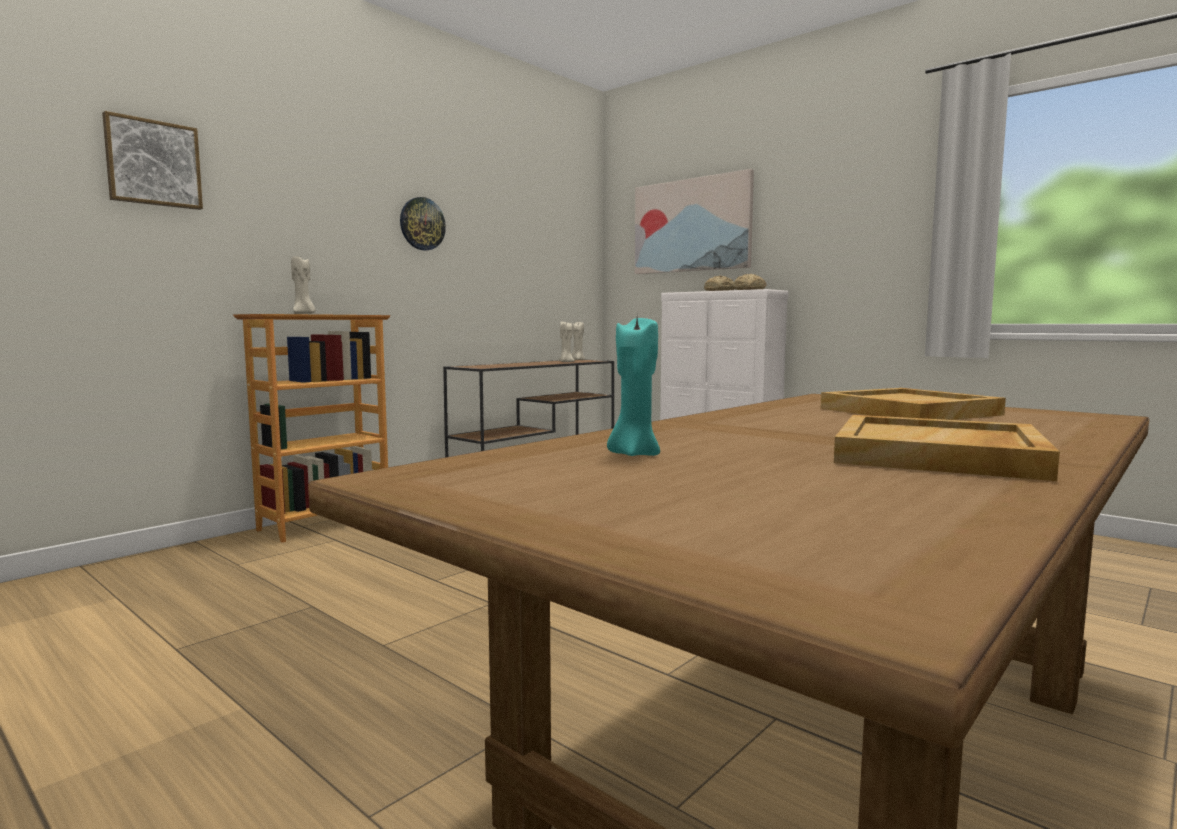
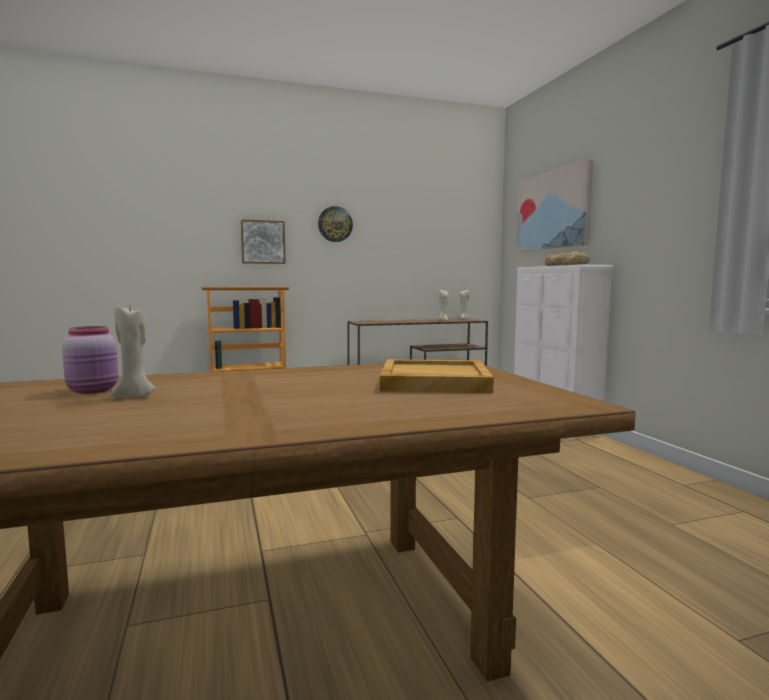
camera: 30 degrees right, 0 degrees up
(153, 163) = (160, 203): picture -> picture (263, 242)
(303, 314) = (235, 286): beige candle -> beige candle (136, 396)
(633, 454) = (94, 390): turquoise candle -> pink jar
(939, 455) = (230, 416): beige tray -> none

